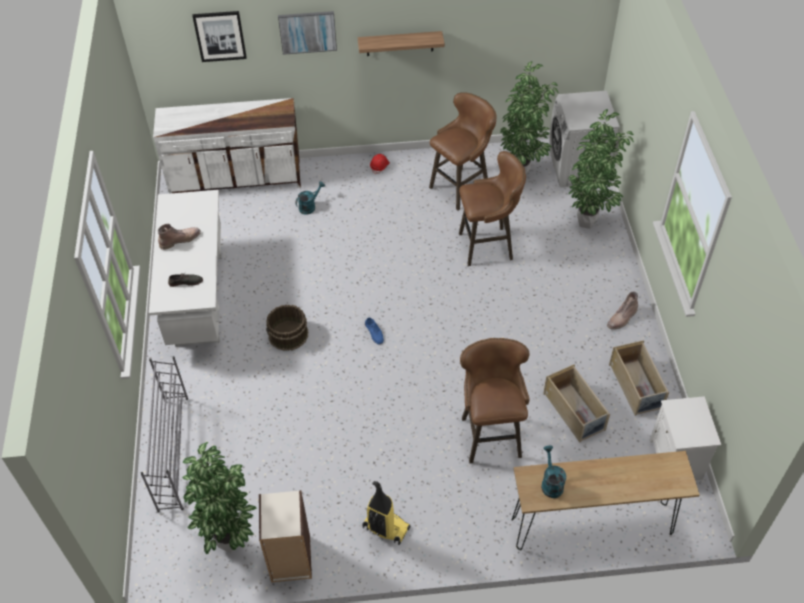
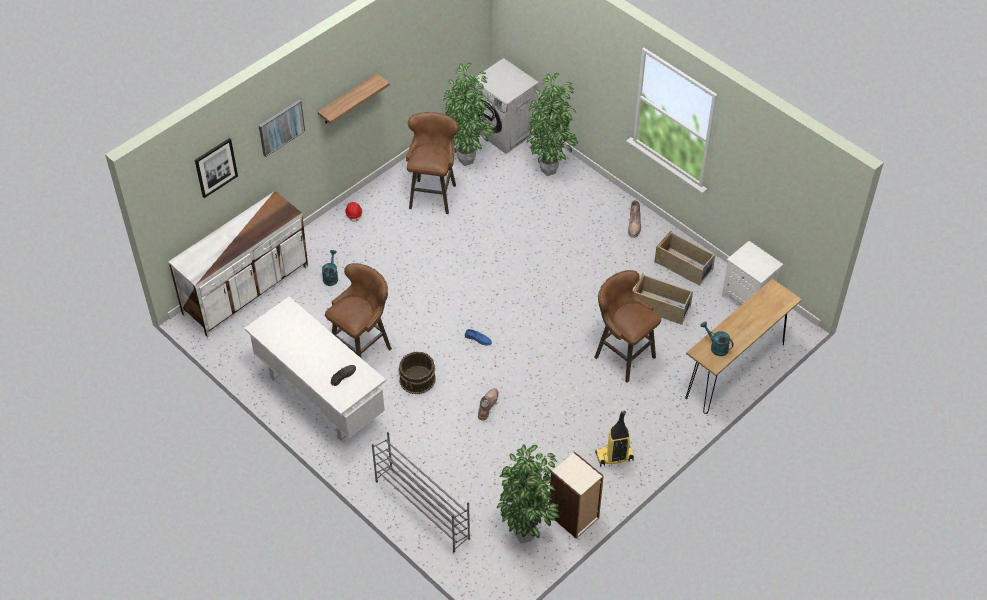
camera: 40 degrees left, 0 degrees up
(180, 239) = (303, 349): brown boot -> brown boot (487, 405)
(488, 246) = (496, 228): brown stool -> brown stool (363, 349)

